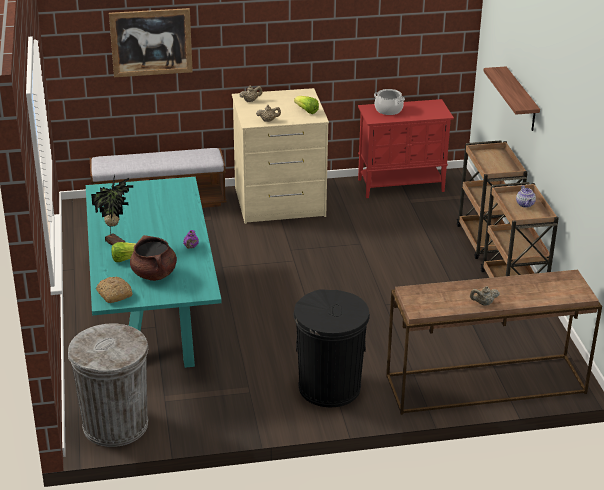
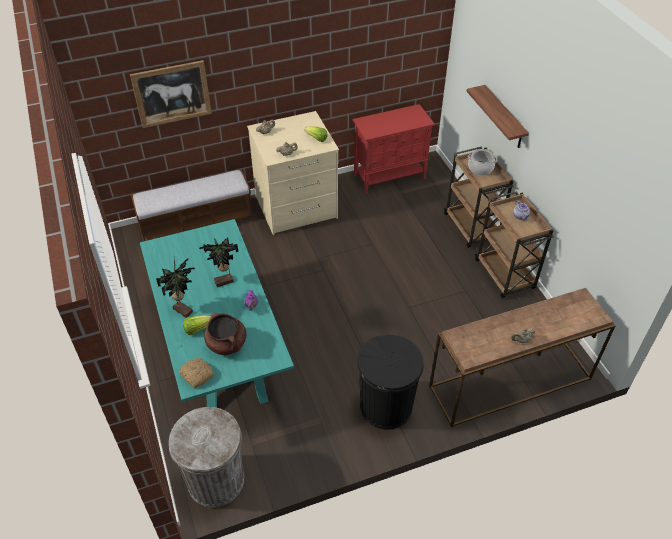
camera: 10 degrees left, 15 degrees up
(168, 226) = (225, 282): none -> potted plant
(388, 110) = (379, 122): cooking pot -> cooking pot (480, 168)

